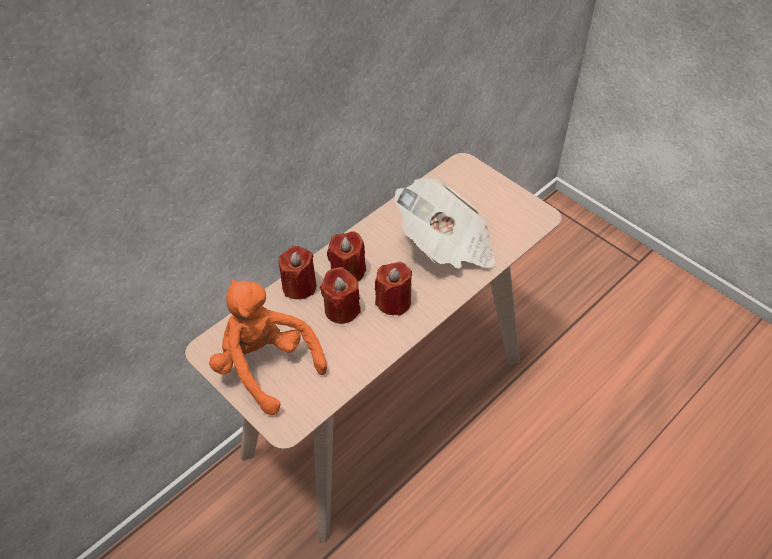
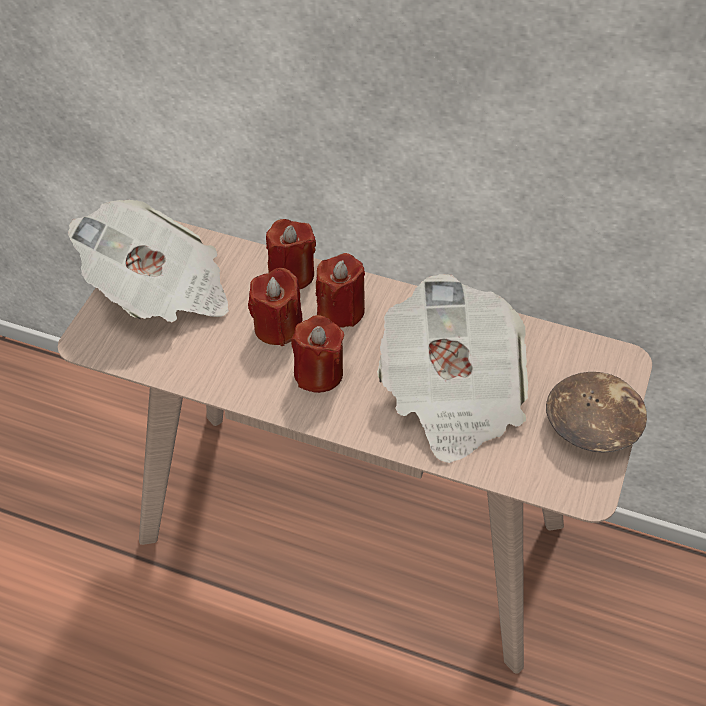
camera: 65 degrees right, 0 degrees up
(265, 366) = (160, 291): orange plush toy -> newspaper
(499, 194) = (593, 425): none -> brown bowl

